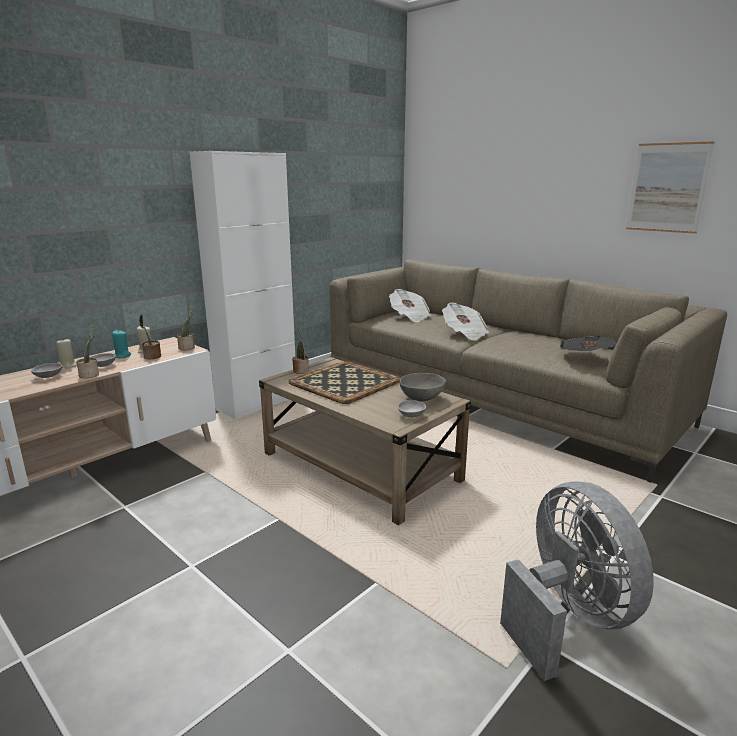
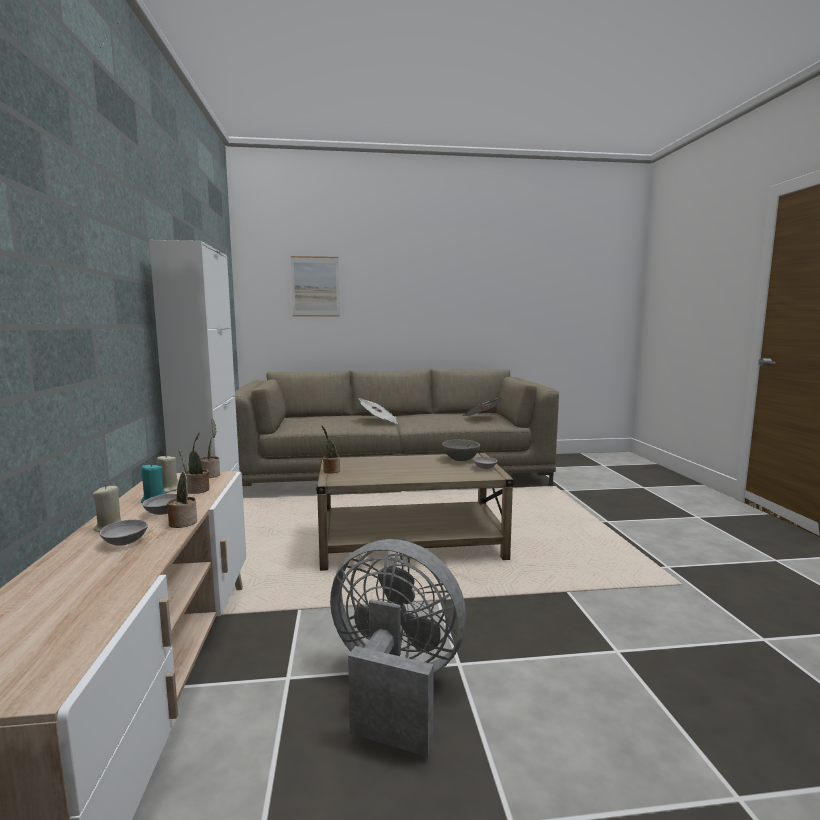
camera: 50 degrees left, 10 degrees down
(344, 382) = (386, 467): tray -> none
(409, 317) = (310, 420): newspaper -> none
(567, 617) = (649, 552): grey fan -> grey fan (394, 686)
(667, 188) = (470, 303): picture -> picture (315, 286)

